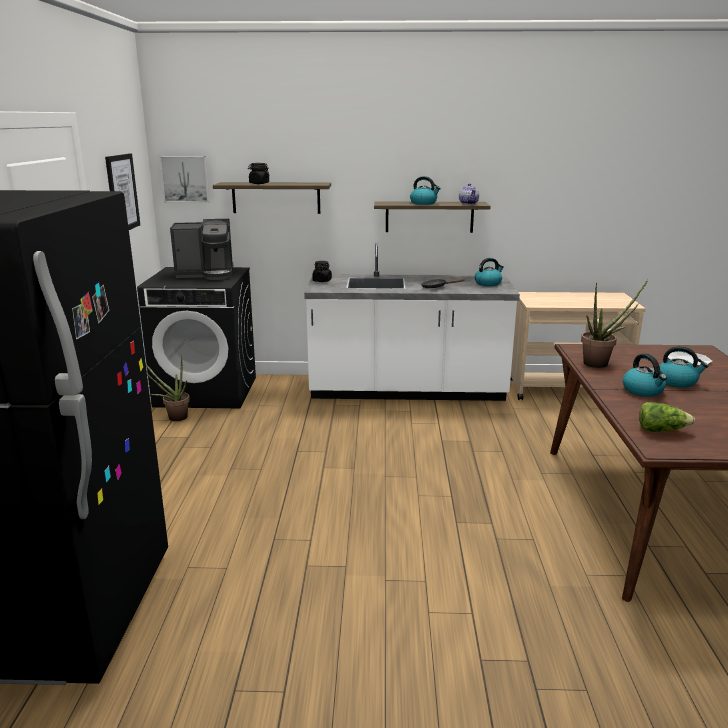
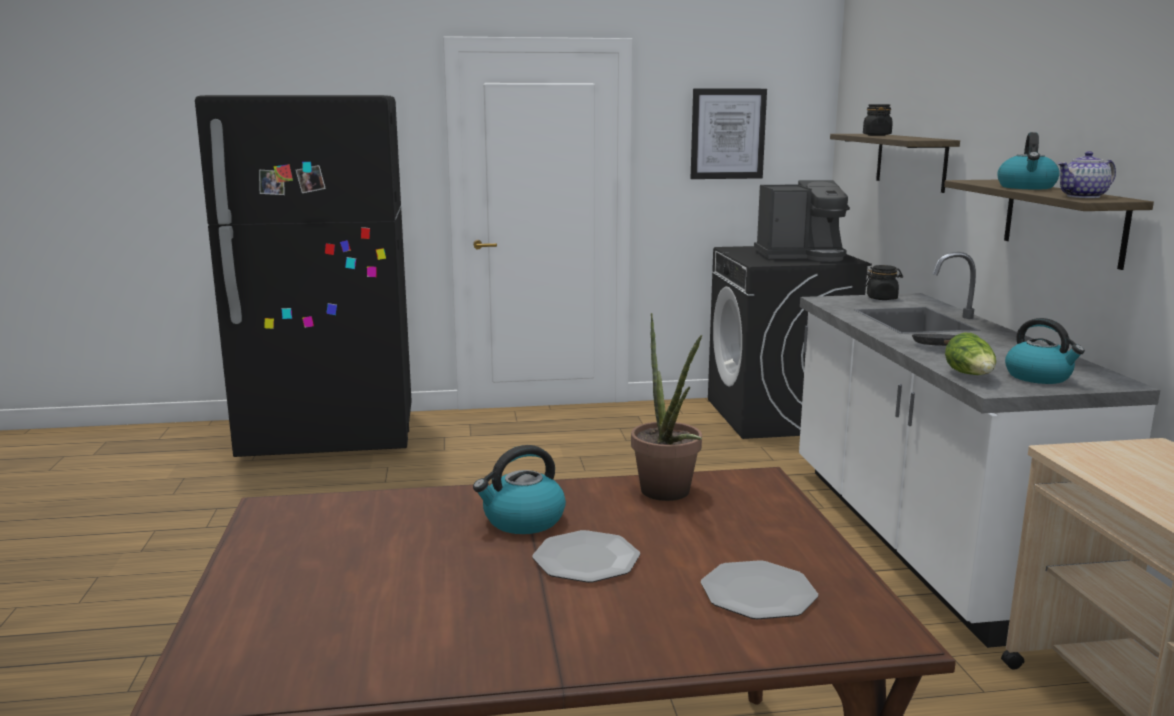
camera: 80 degrees right, 5 degrees down
(173, 417) = (689, 413): potted plant -> none
(185, 179) = (853, 128): picture -> none
(206, 274) = (801, 256): coffee machine -> coffee machine turned 75 degrees counterclockwise
(661, 430) = (339, 517): lettuce -> lettuce (971, 375)
(677, 382) = (586, 559): kettle -> plate

